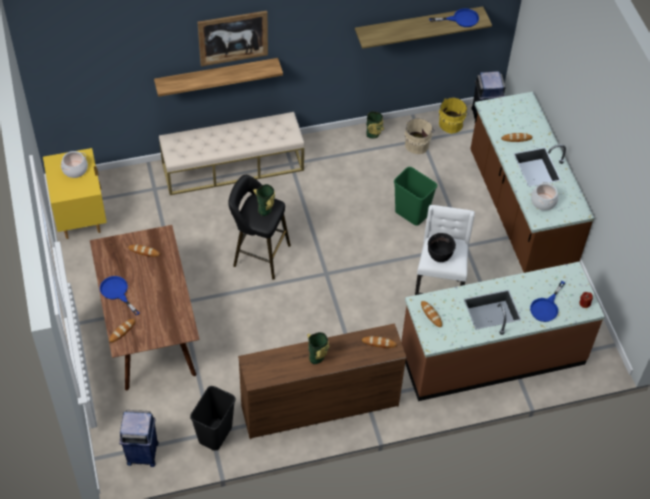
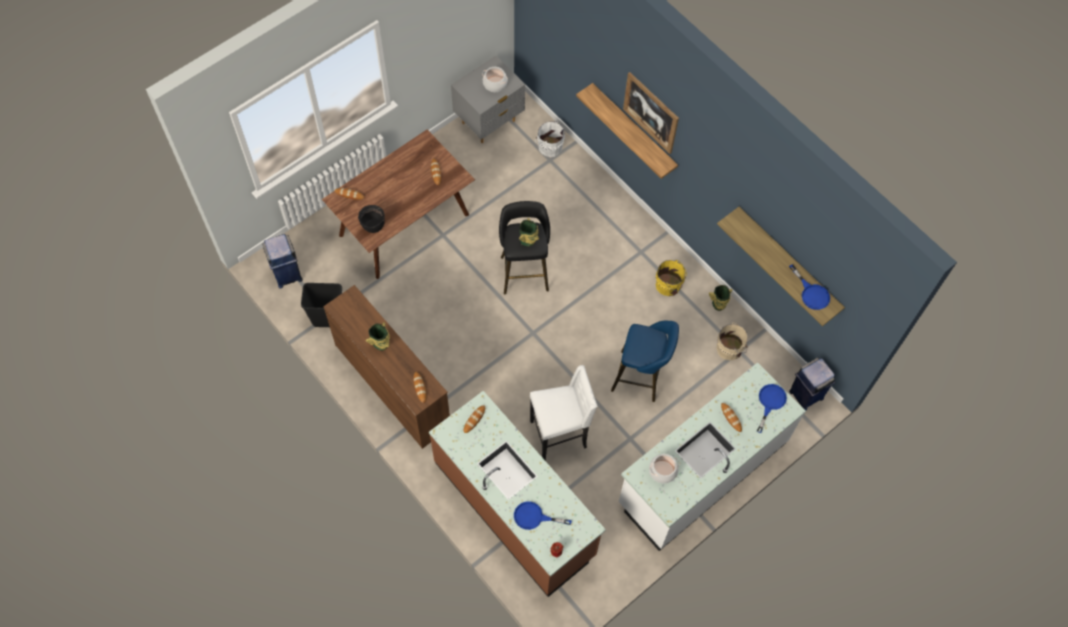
camera: 65 degrees right, 10 degrees up
(80, 217) = (489, 122): yellow nightstand -> grey nightstand
(117, 292) = (385, 173): blue frying pan -> blue frying pan (770, 402)
(139, 183) = (549, 146): none -> white bucket
(233, 166) = (609, 207): beige bench -> none
(412, 213) = (641, 377): green trash can -> blue stool
(439, 255) = (552, 404): black cooking pot -> black cooking pot (373, 225)
(452, 123) = (776, 369): yellow bucket -> yellow bucket (669, 285)
(519, 210) = (701, 472): brown counter -> white counter

